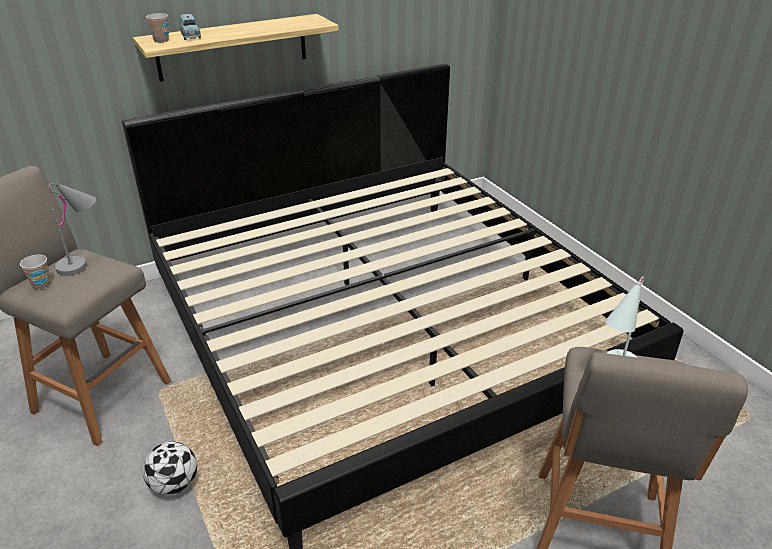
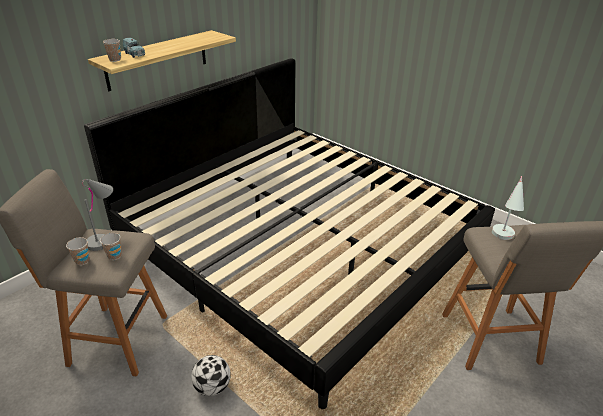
camera: 20 degrees left, 0 degrees up
(79, 286) = (114, 256): none -> cup

